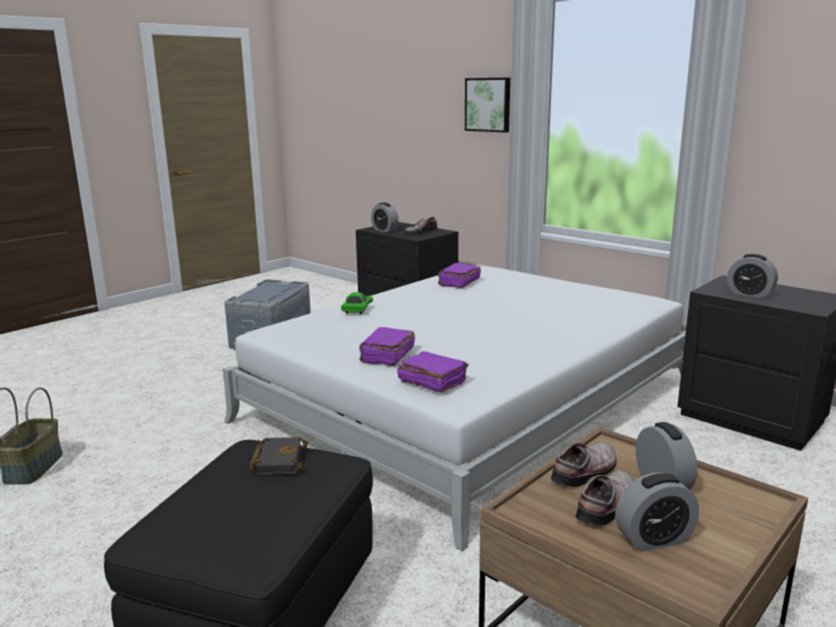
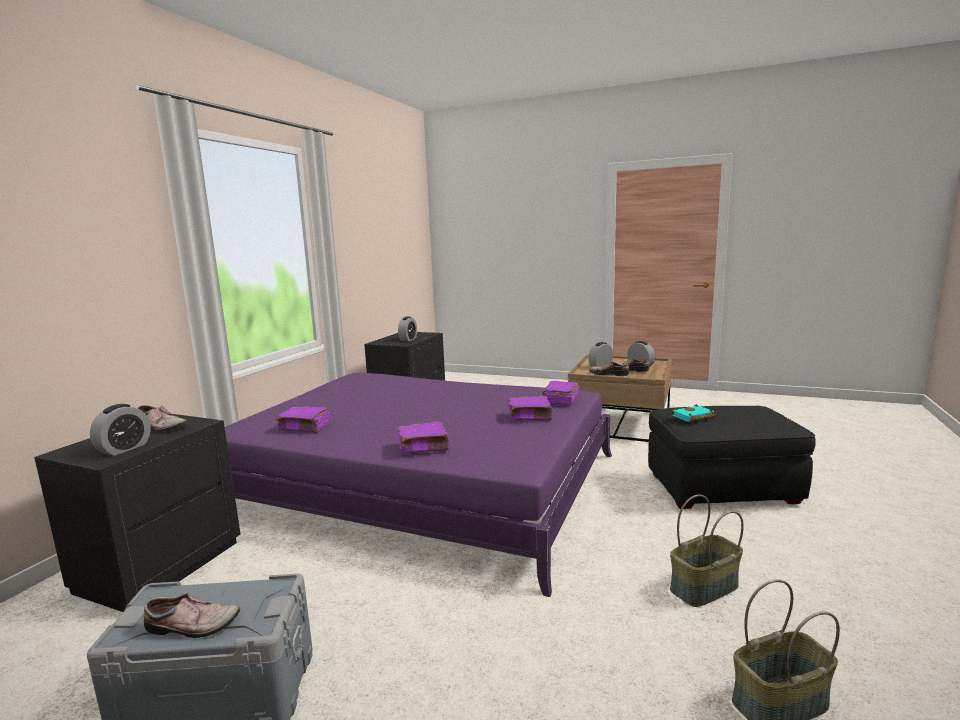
camera: 110 degrees left, 5 degrees down
(138, 489) = (704, 588): none -> basket
(259, 291) = (191, 627): none -> shoe
(277, 460) = (693, 417): black book -> turquoise book
(356, 310) = (424, 447): green toy car -> purple book
(470, 401) = (422, 483): white bed -> purple bed
(488, 104) = (117, 247): picture -> none

